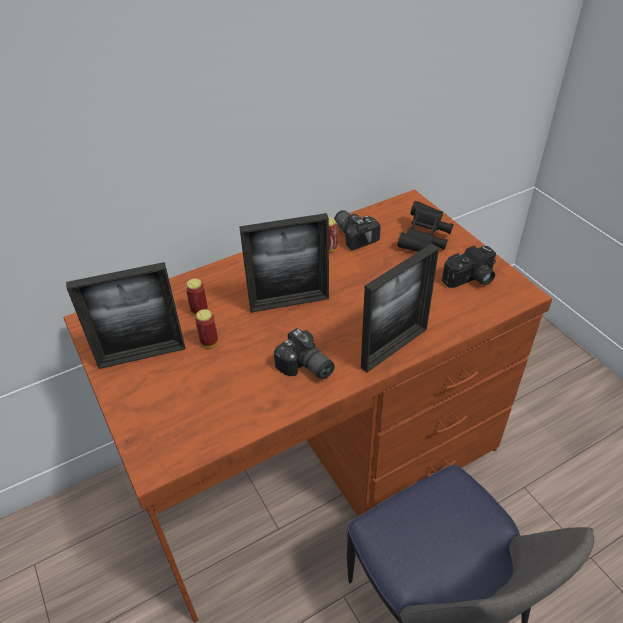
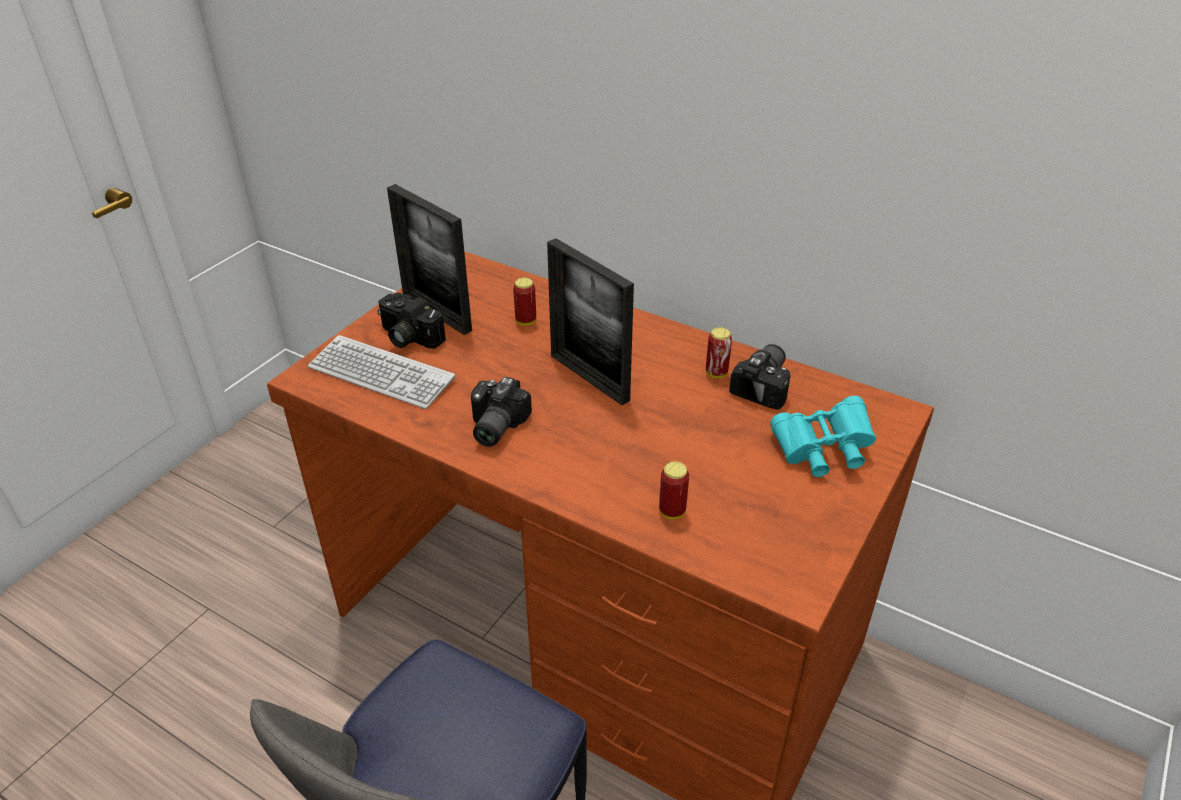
camera: 60 degrees right, 5 degrees down
(192, 413) = (381, 374): none -> keyboard
(209, 342) = (484, 346): can -> can (672, 511)
(394, 348) = (577, 488): picture frame -> none
(424, 239) = (822, 451): black binoculars -> turquoise binoculars
(470, 279) = (777, 524): camera -> camera (407, 337)

